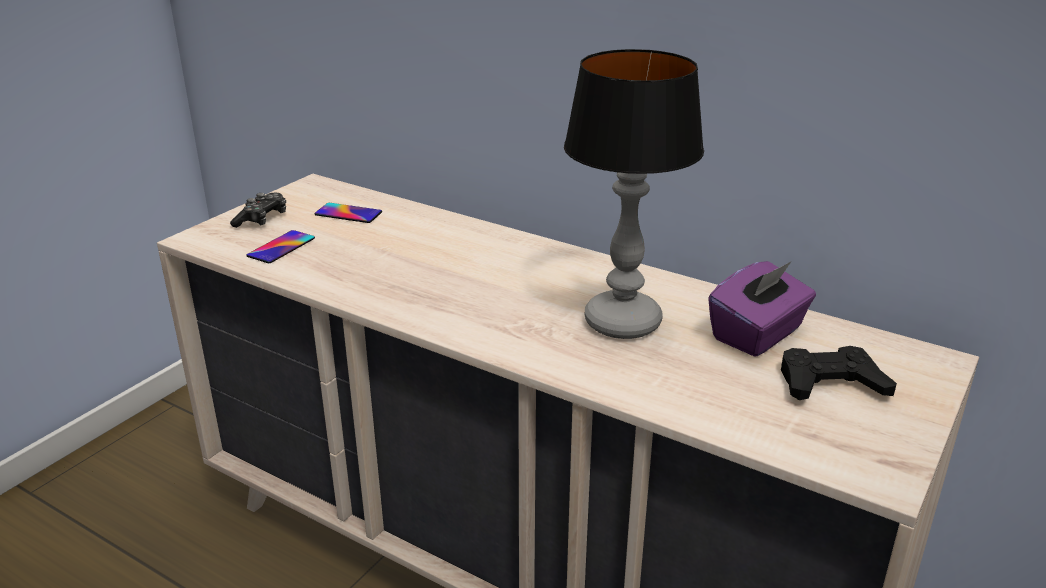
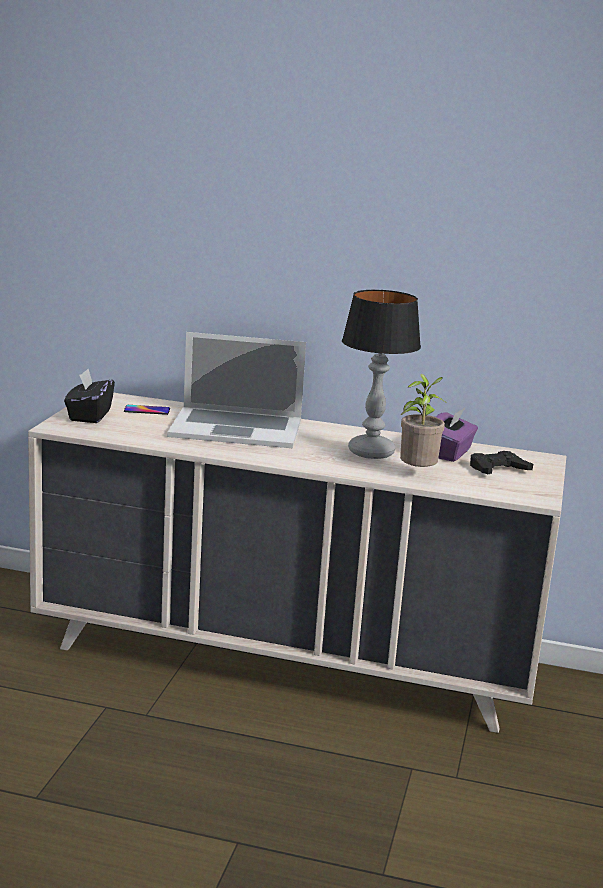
camera: 20 degrees left, 10 degrees down
(262, 219) = (89, 415): game controller -> black tissue box
(281, 247) = (121, 429): phone -> none
(446, 255) = (236, 428): none -> laptop
(672, 383) = (417, 474): none -> potted plant

